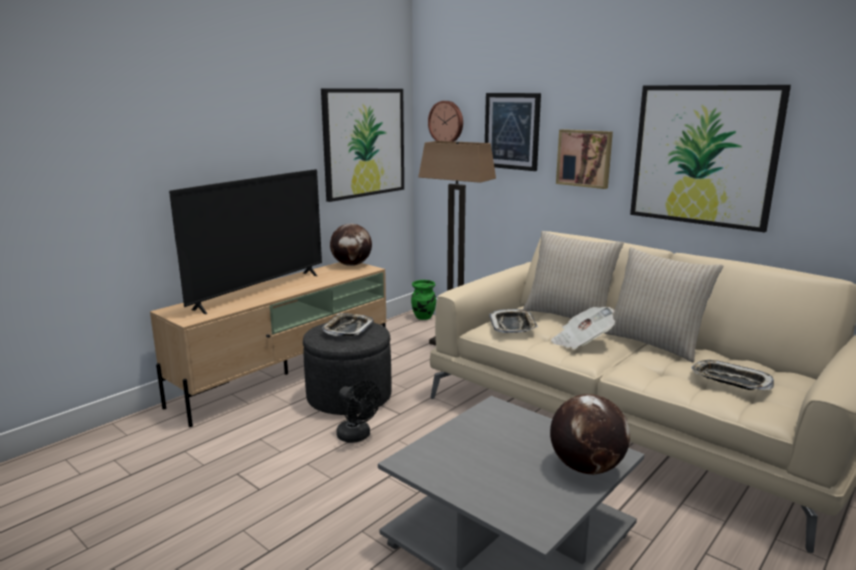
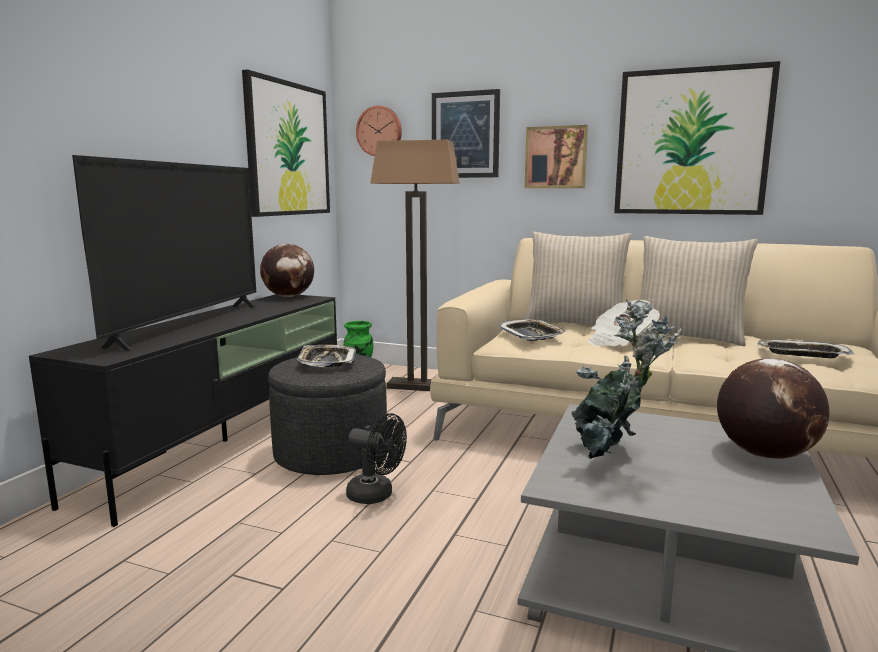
camera: 20 degrees left, 5 degrees down
(288, 373) = (227, 440): beige tv stand -> black tv stand
(465, 449) = (610, 459): none -> potted plant

